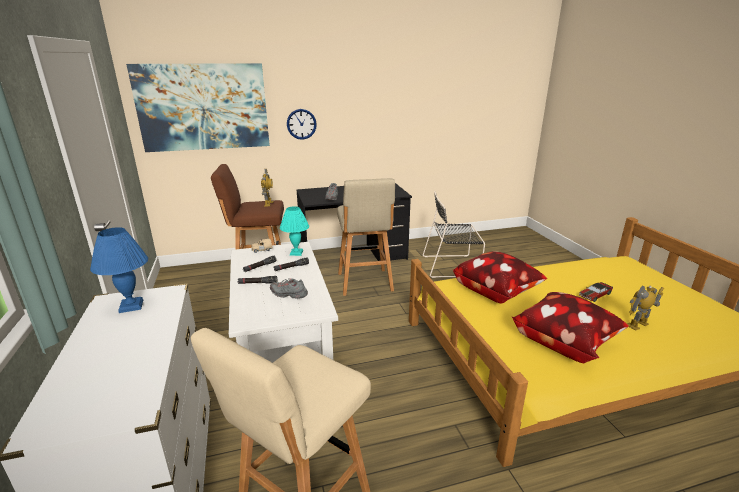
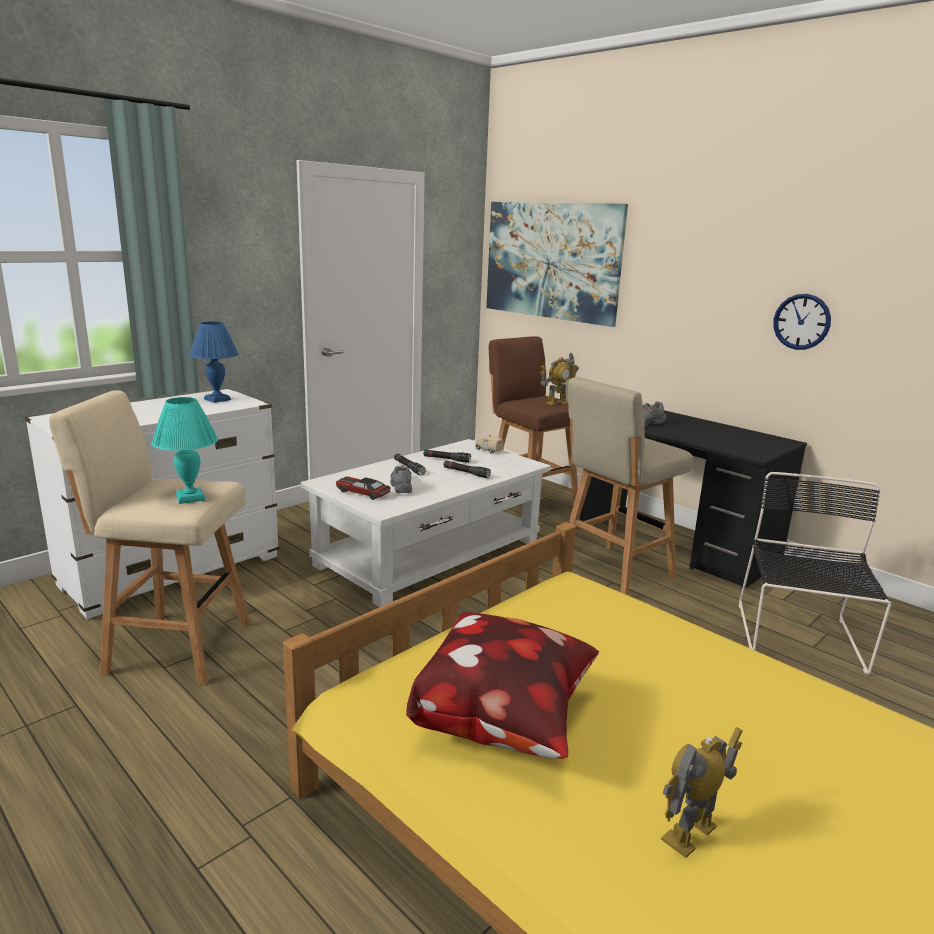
camera: 60 degrees right, 5 degrees down
(296, 253) = (507, 466): turquoise table lamp -> turquoise table lamp (191, 497)
(301, 124) = (664, 302): wall clock -> wall clock (801, 321)
(452, 266) = (799, 639): black chair -> black chair turned 45 degrees clockwise
(495, 292) = (611, 632): pillow -> none
(595, 295) = (763, 760): toy car -> toy car (362, 492)
(637, 325) = (690, 835): toy robot -> toy robot turned 75 degrees counterclockwise

